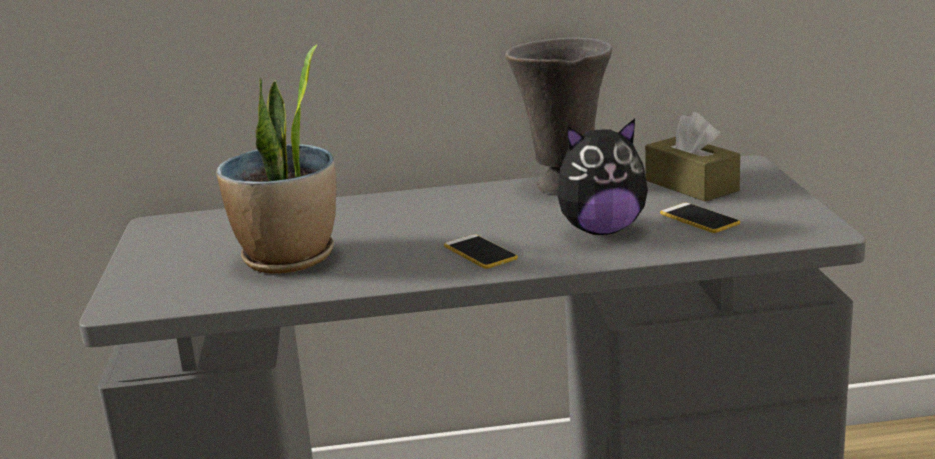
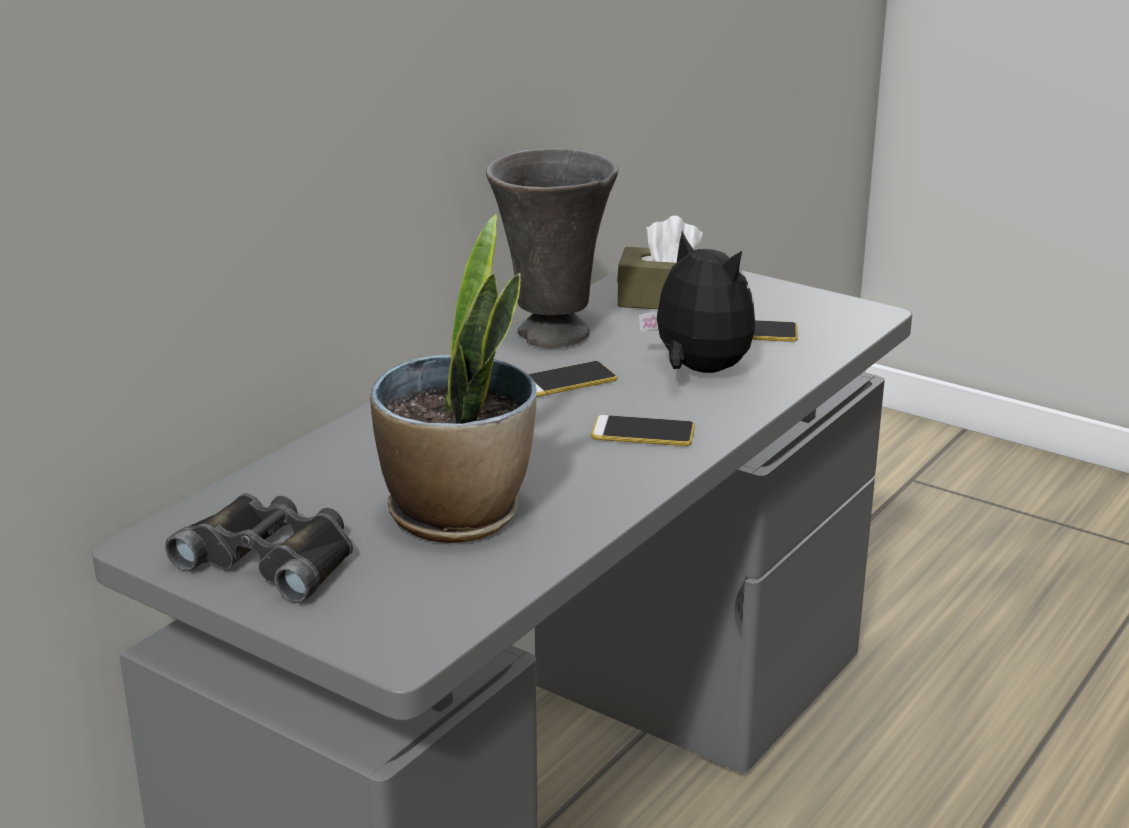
camera: 50 degrees left, 5 degrees up
(177, 247) = (272, 558): none -> black binoculars
(510, 212) = (567, 380): none -> phone
(602, 230) = (698, 370): plush toy -> plush toy turned 75 degrees counterclockwise

